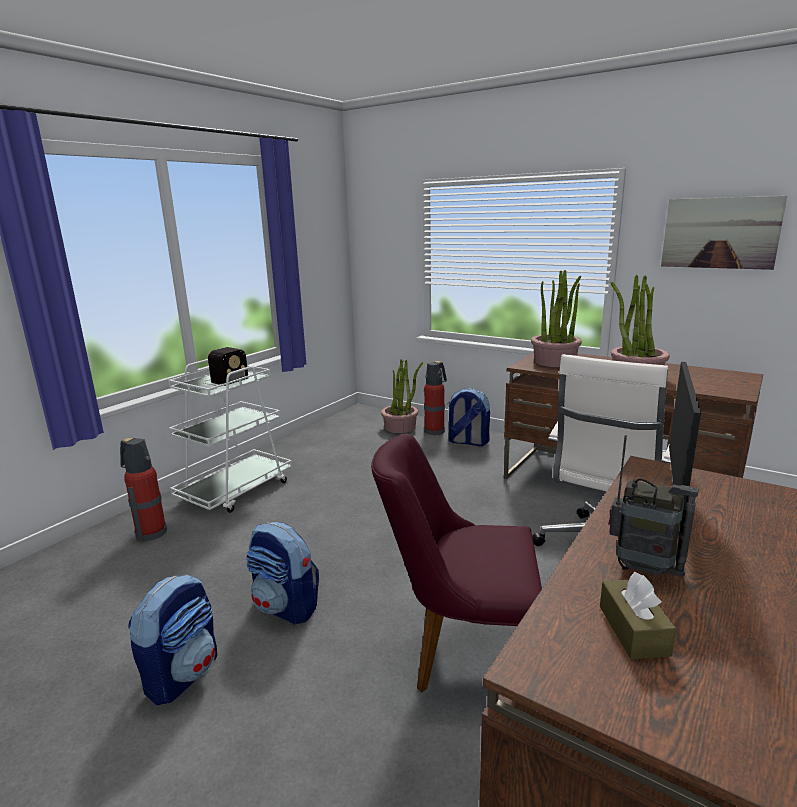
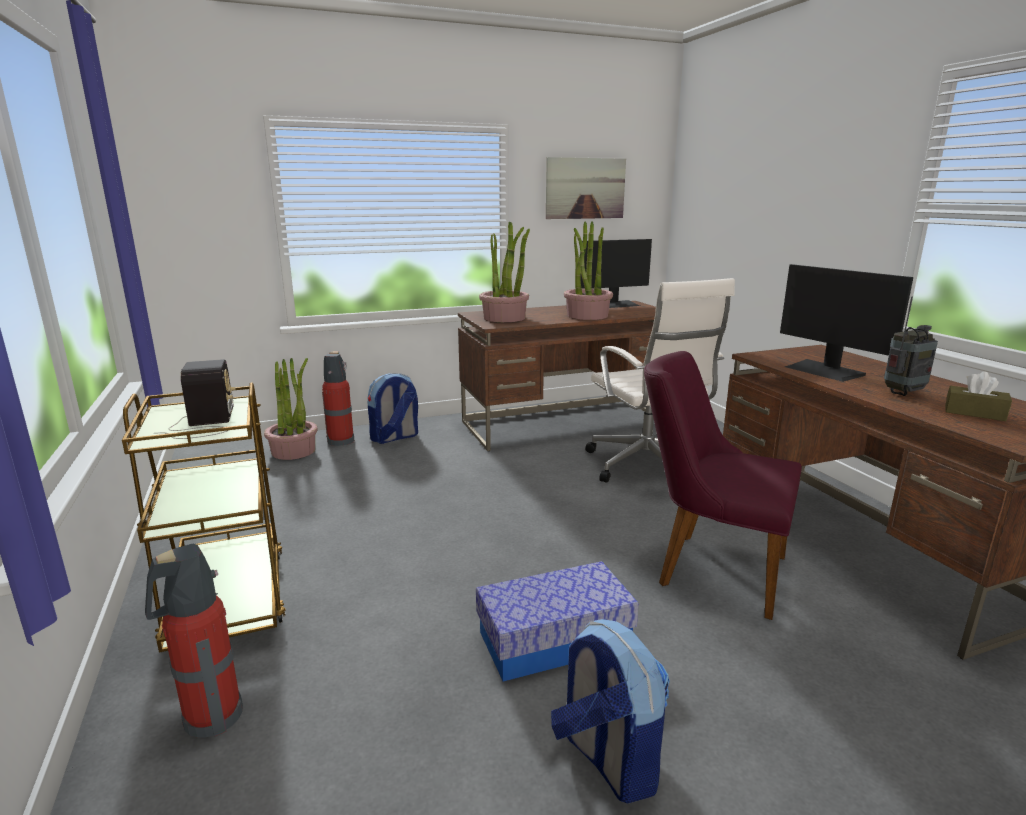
camera: 55 degrees left, 0 degrees up
(236, 490) = (228, 600): white cart -> brown cart
(286, 607) = (554, 640): backpack -> storage box
(461, 651) = (709, 567): purple chair -> purple chair turned 75 degrees clockwise
(717, 373) = (616, 304): none -> monitor

